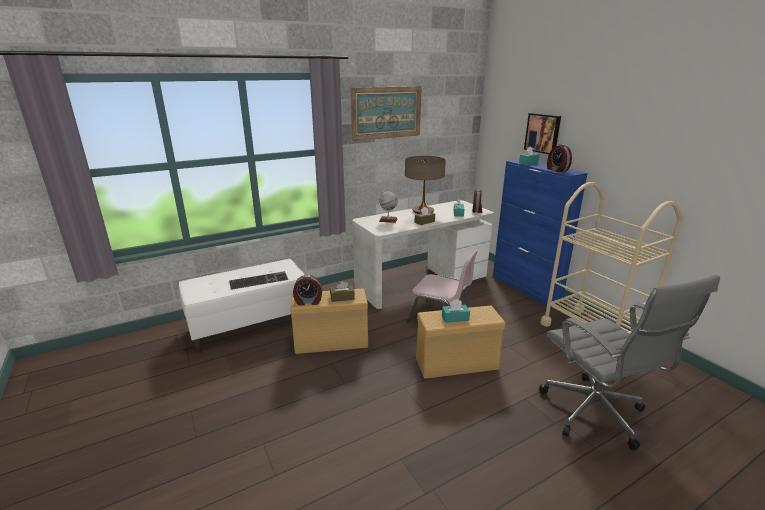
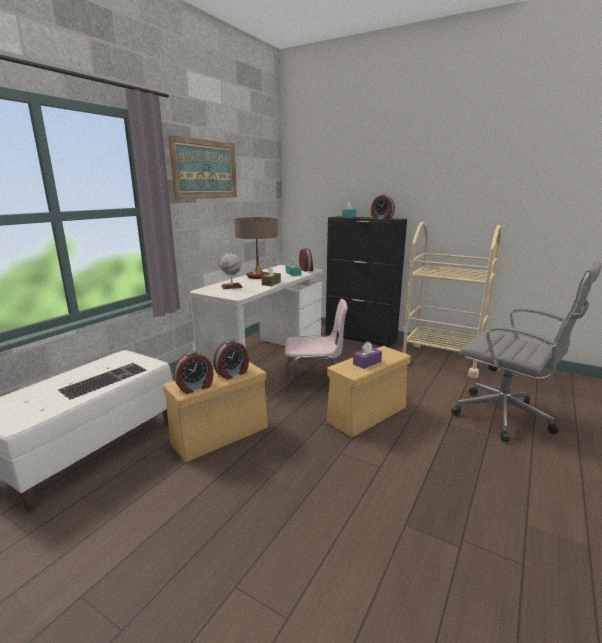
camera: 30 degrees left, 5 degrees down
(342, 297) = (232, 373): brown tissue box -> alarm clock
(455, 318) = (367, 363): turquoise tissue box -> purple tissue box
(526, 287) = (360, 337): blue cabinet -> black cabinet
(543, 133) = (355, 189): picture -> none

